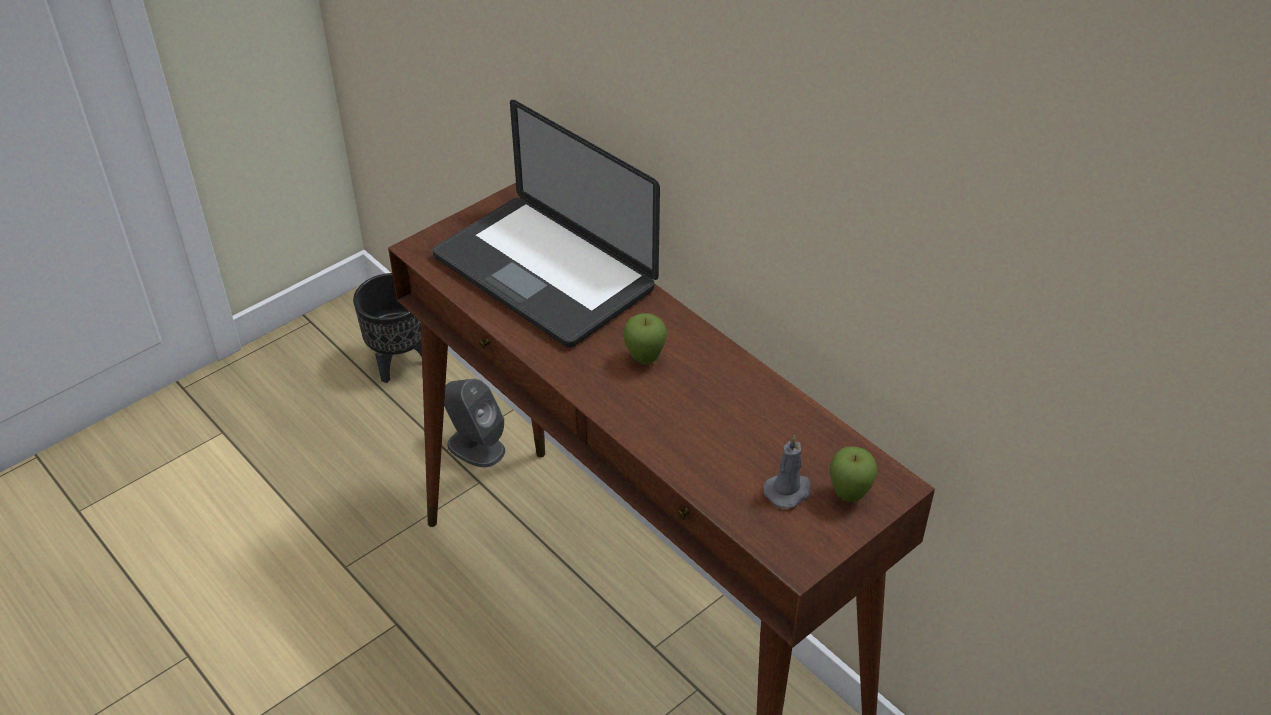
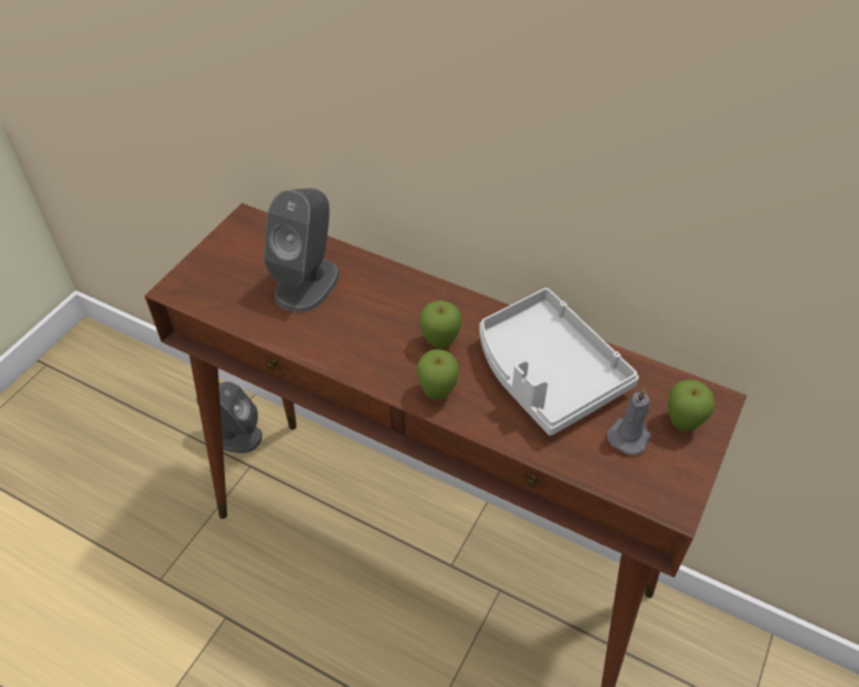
camera: 20 degrees left, 5 degrees up
(399, 364) = (141, 381): black planter -> none
(544, 273) = (307, 283): laptop -> grey speaker
(619, 404) = (437, 394): none -> apple
(736, 414) = (546, 373): none -> grey tray

